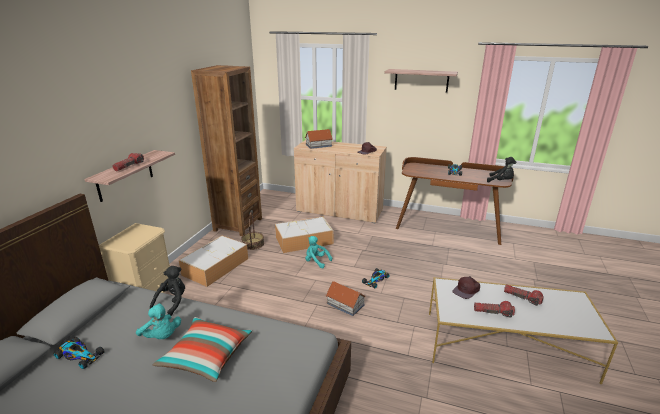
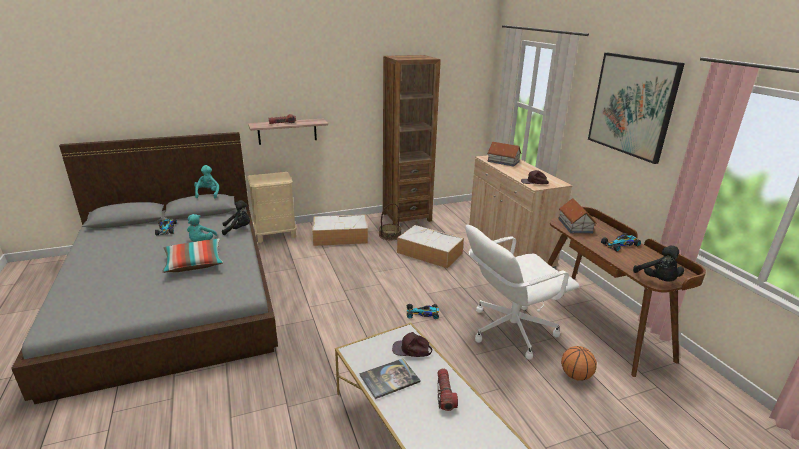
camera: 50 degrees right, 0 degrees up
(316, 261) = (407, 272): turquoise plush toy -> turquoise plush toy (208, 194)
(345, 304) = (365, 312): toy house -> toy house (575, 226)
(421, 80) = (632, 105): shelf -> picture
(428, 257) = (510, 330): none -> white office chair
(487, 260) = (575, 375): none -> basketball
(493, 312) = (389, 379): flashlight -> book

